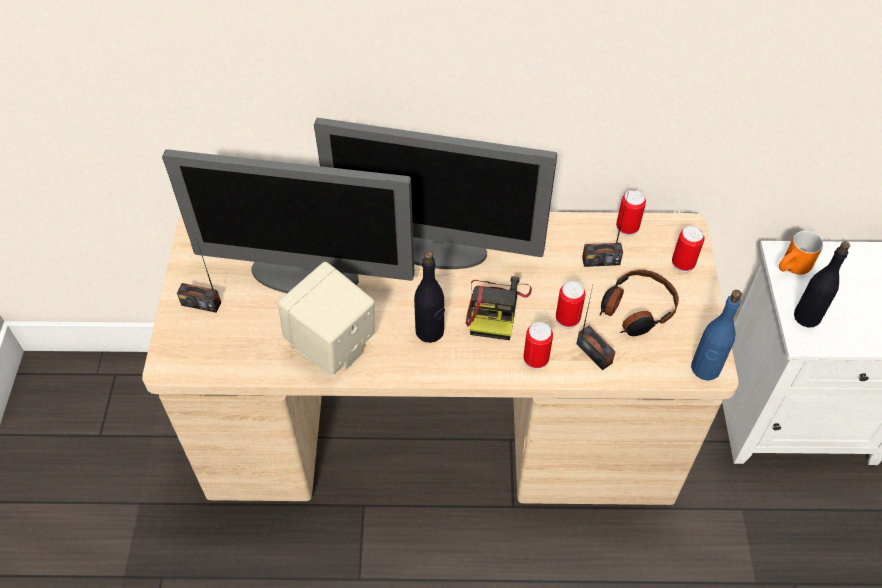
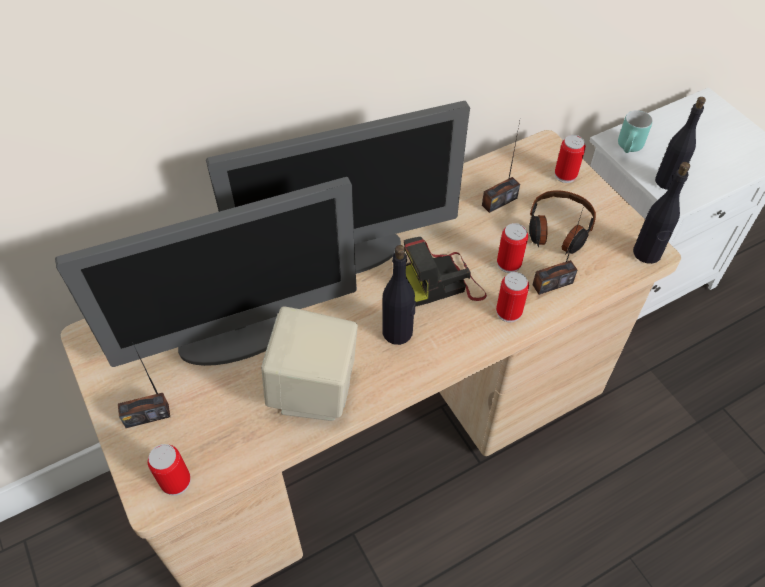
camera: 30 degrees left, 0 degrees up
(496, 308) = (441, 283): camera -> camera turned 90 degrees clockwise
(593, 353) = (552, 283): radio -> radio turned 135 degrees clockwise
(627, 227) = (500, 164): can -> can (176, 481)
(705, 368) = (647, 253): blue bottle -> black bottle
(793, 269) = (630, 149): orange mug -> turquoise mug

